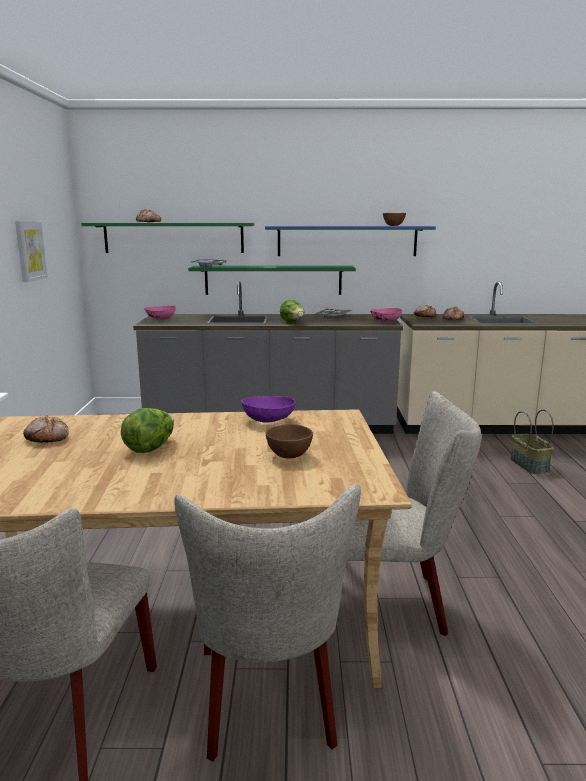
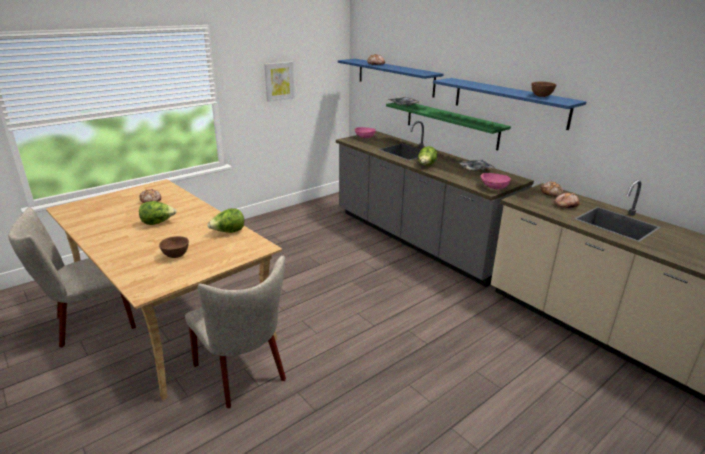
camera: 50 degrees right, 10 degrees up
(174, 237) = (395, 77): green shelf -> blue shelf
(268, 420) = (228, 232): purple bowl -> lettuce
(268, 703) = (130, 369): beige chair -> none
(530, 465) = (532, 373): basket -> none

